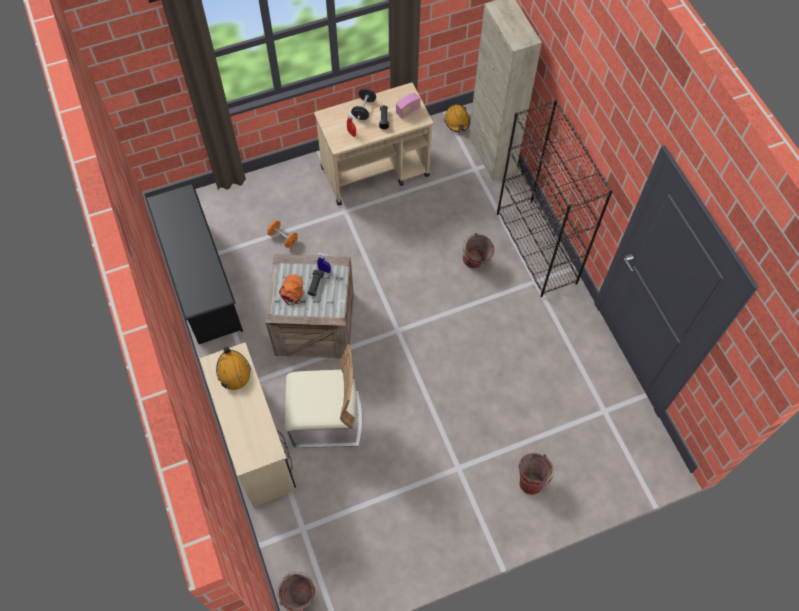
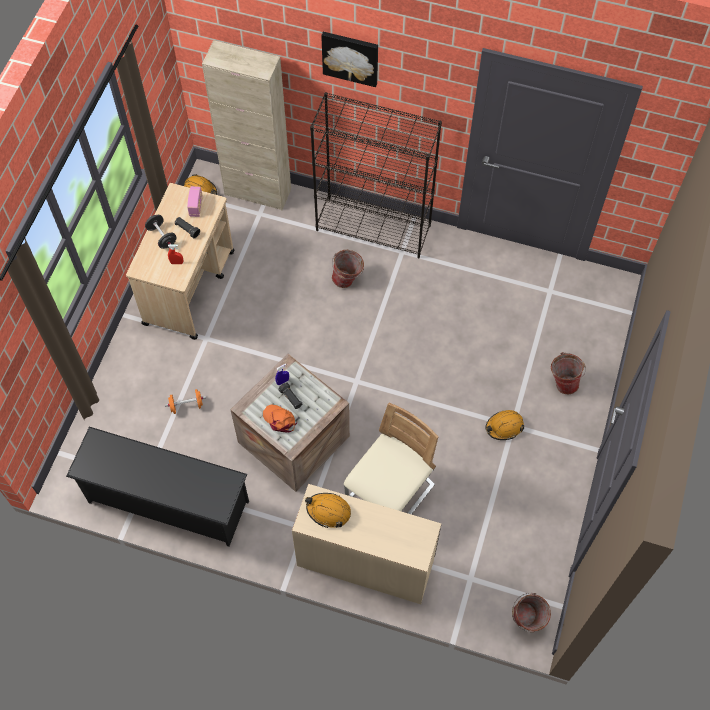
camera: 50 degrees left, 0 degrees up
(451, 462) = (504, 427): none -> orange hard hat
(583, 81) = (350, 57): none -> picture

